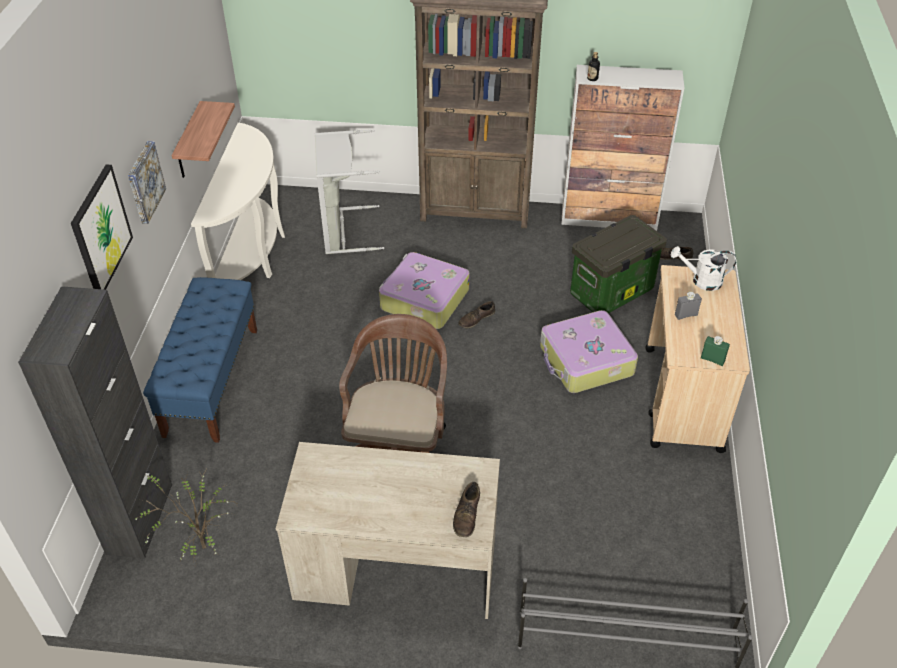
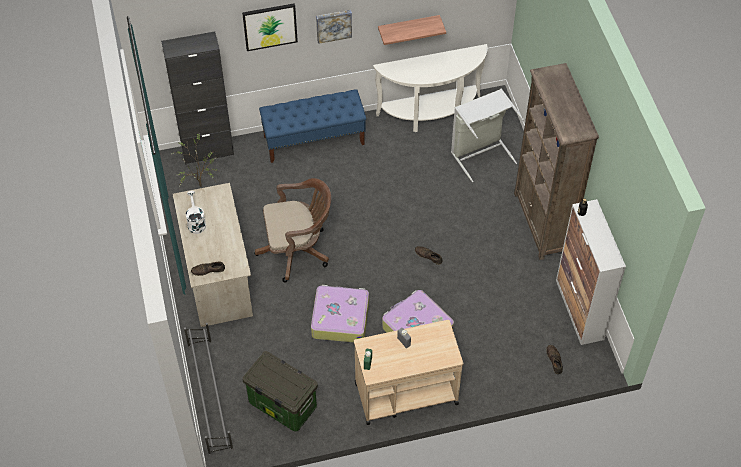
camera: 70 degrees right, 10 degrees up
(423, 299) = (433, 221): suitcase -> suitcase (340, 318)
(611, 293) = (493, 329): storage box -> storage box (281, 405)
(701, 281) = (442, 345): white watering can -> white watering can (196, 222)

